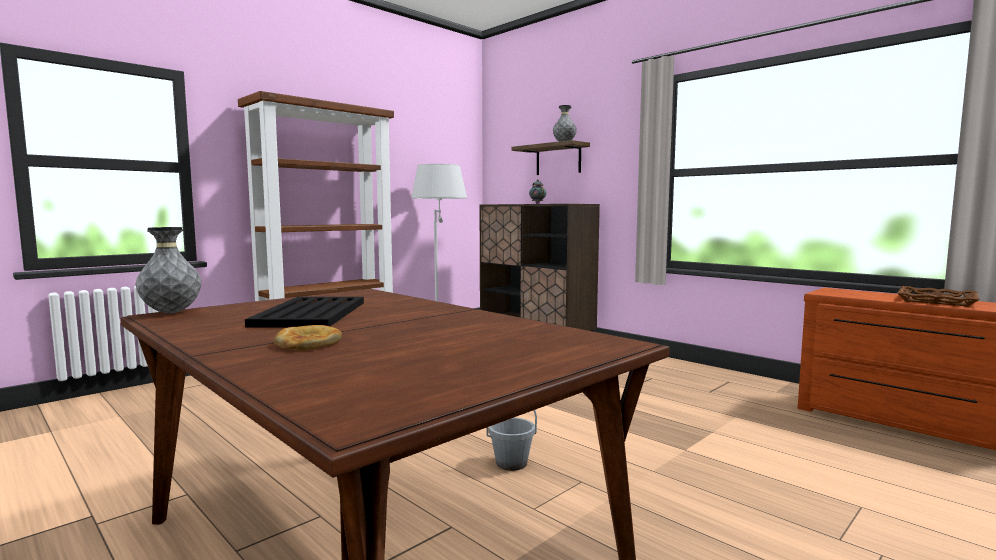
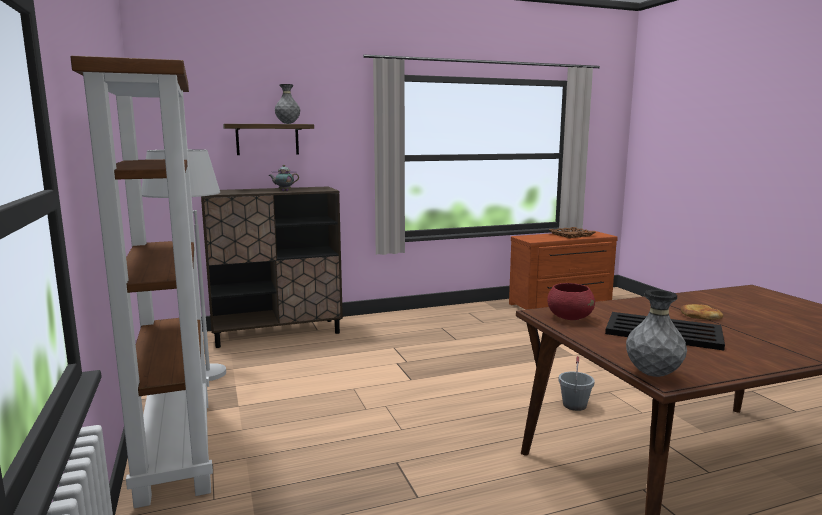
camera: 65 degrees left, 5 degrees up
(308, 343) = (774, 337): bread -> bread (700, 315)
(350, 296) = (569, 318): none -> red bowl

